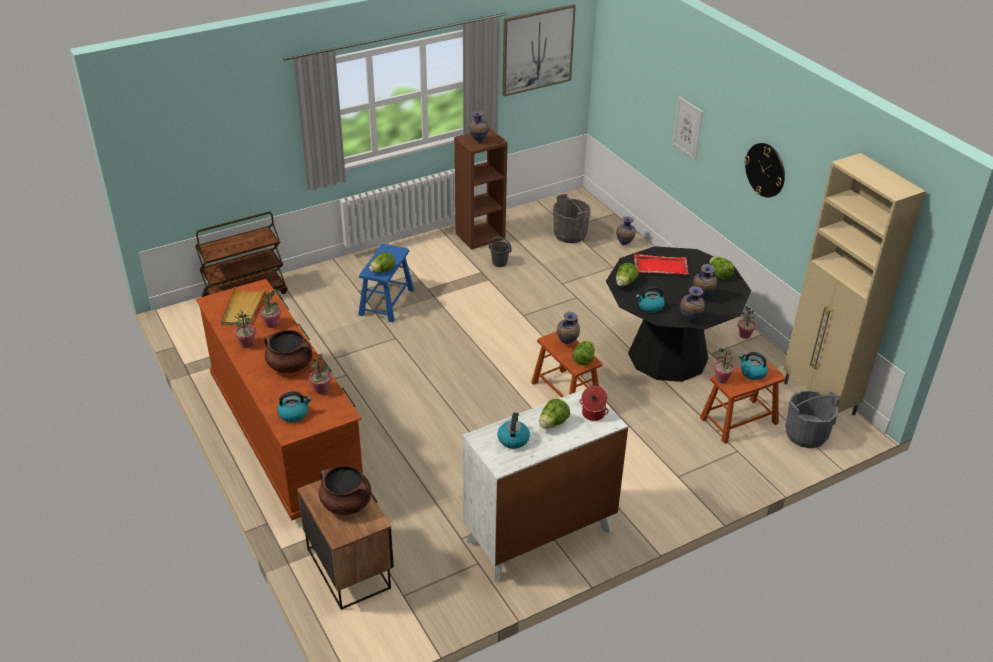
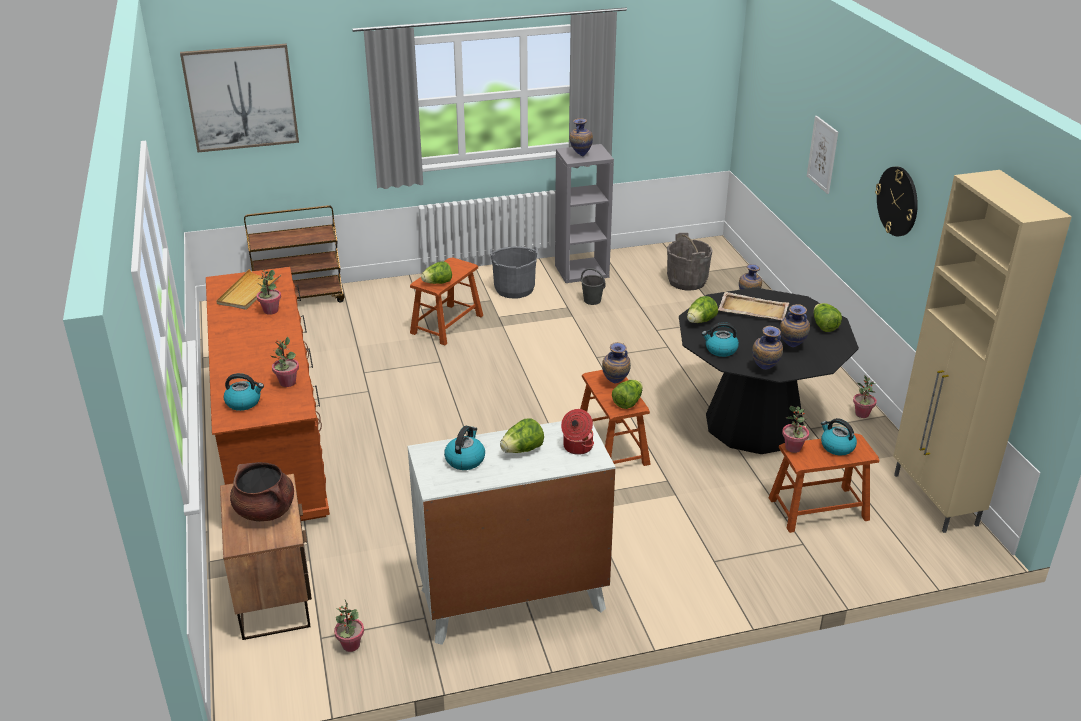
camera: 15 degrees right, 5 degrees down
(247, 344) = (233, 326): potted plant -> potted plant (351, 645)
(290, 365) = (267, 353): brown cooking pot -> none
(386, 302) = (447, 324): blue stool -> brown stool
(480, 236) = (582, 271): brown bookcase -> grey bookcase
(537, 49) = (667, 59): picture -> picture (241, 97)
(660, 266) = (752, 309): red tray -> beige tray
(806, 434) = (902, 539): grey bucket -> grey bucket (514, 289)

